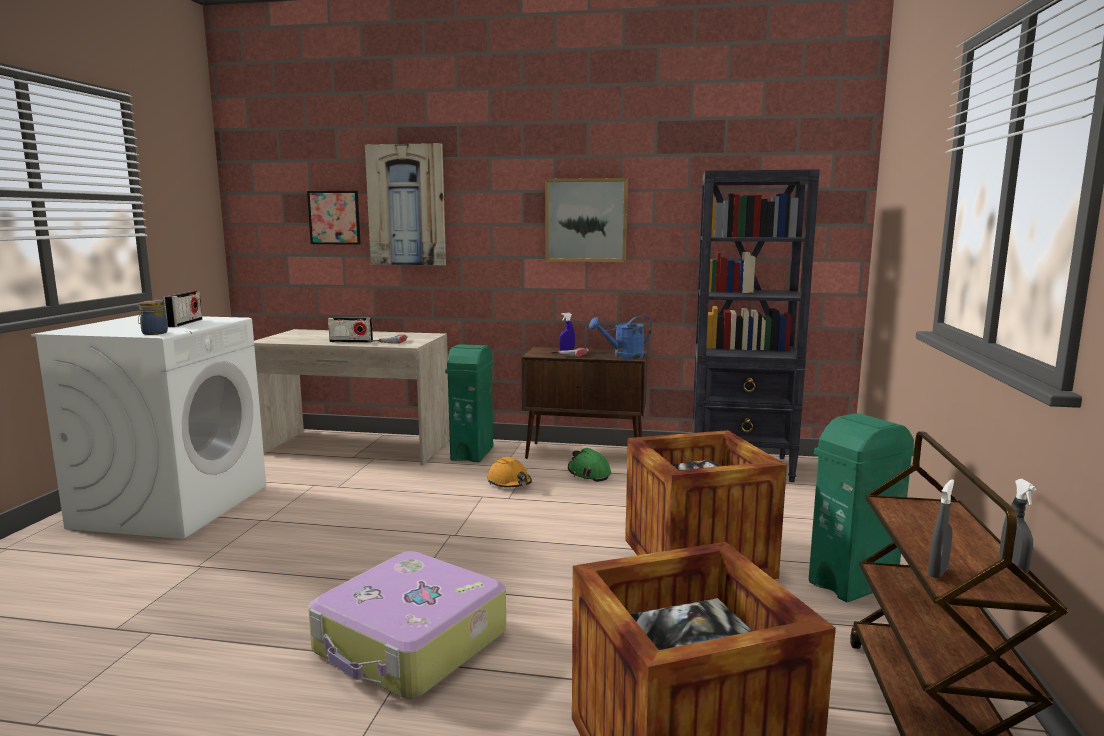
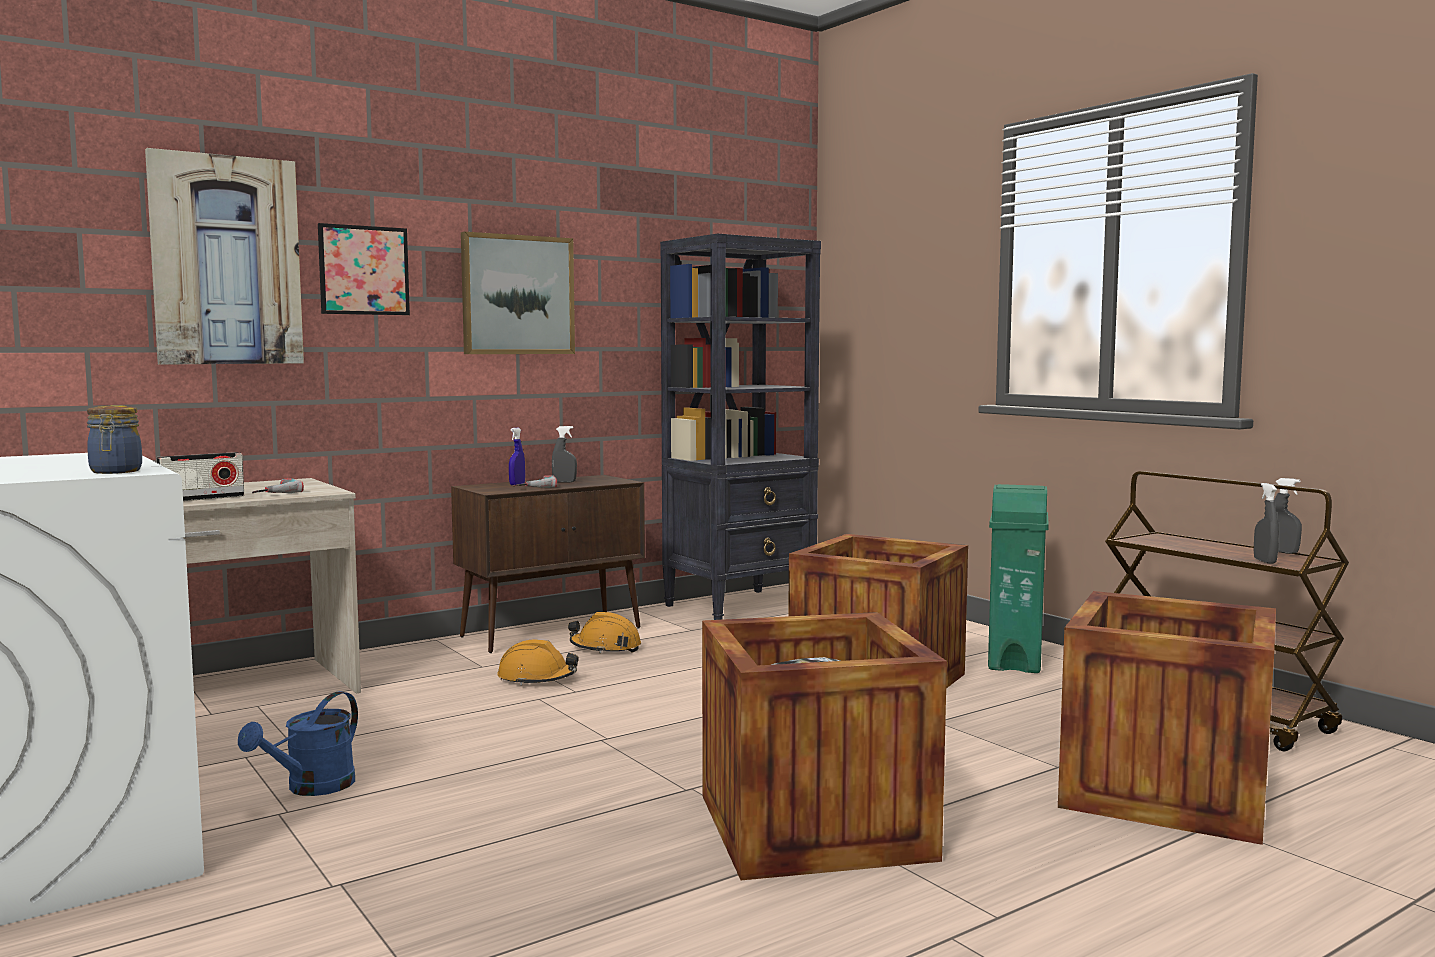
camera: 45 degrees left, 5 degrees down
(185, 323) = (62, 462): radio -> none
(334, 217) = (71, 277): picture -> picture (364, 270)
(410, 643) = (814, 826): suitcase -> crate
(472, 453) = (402, 665): green trash can -> none
(588, 473) = (605, 648): green hard hat -> orange hard hat
(599, 353) = (564, 482): none -> grey spray bottle
(623, 356) = (606, 481): blue watering can -> blue watering can (312, 788)

